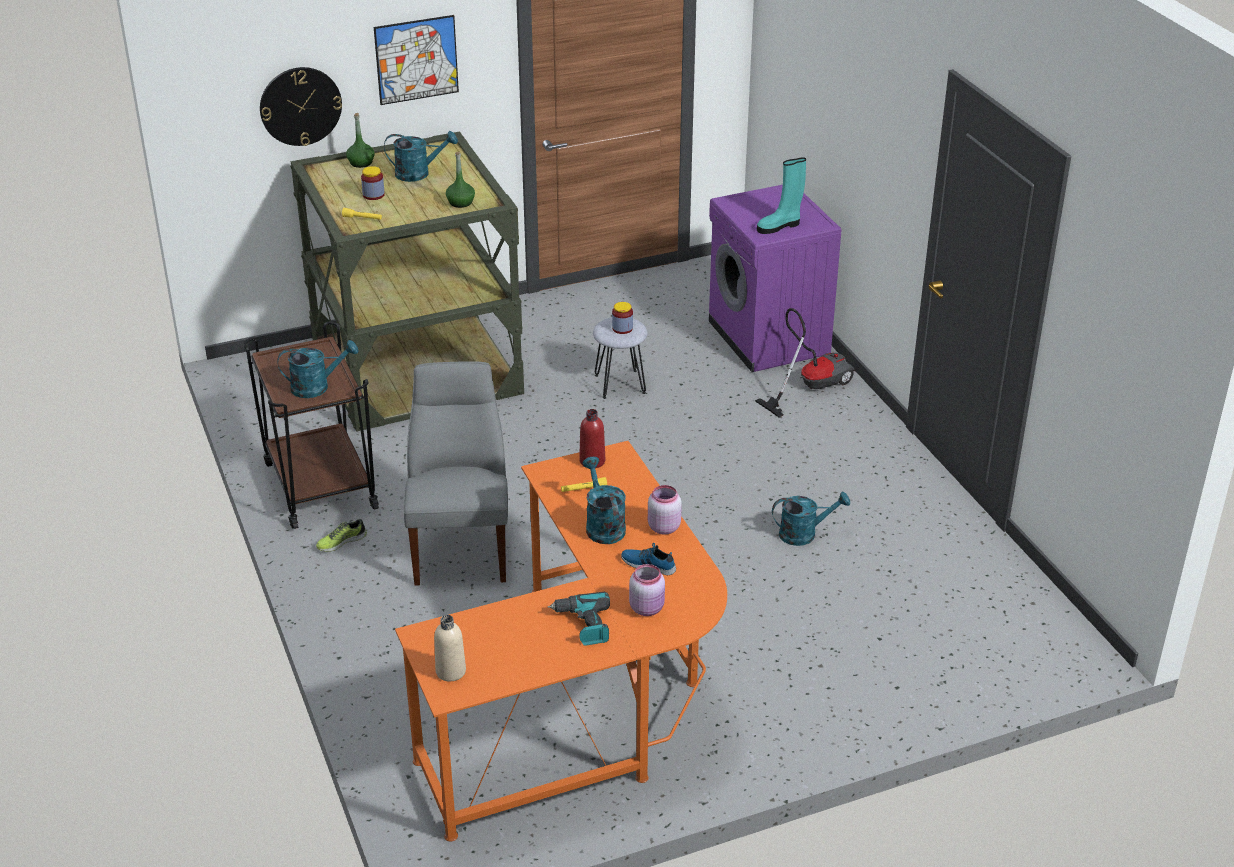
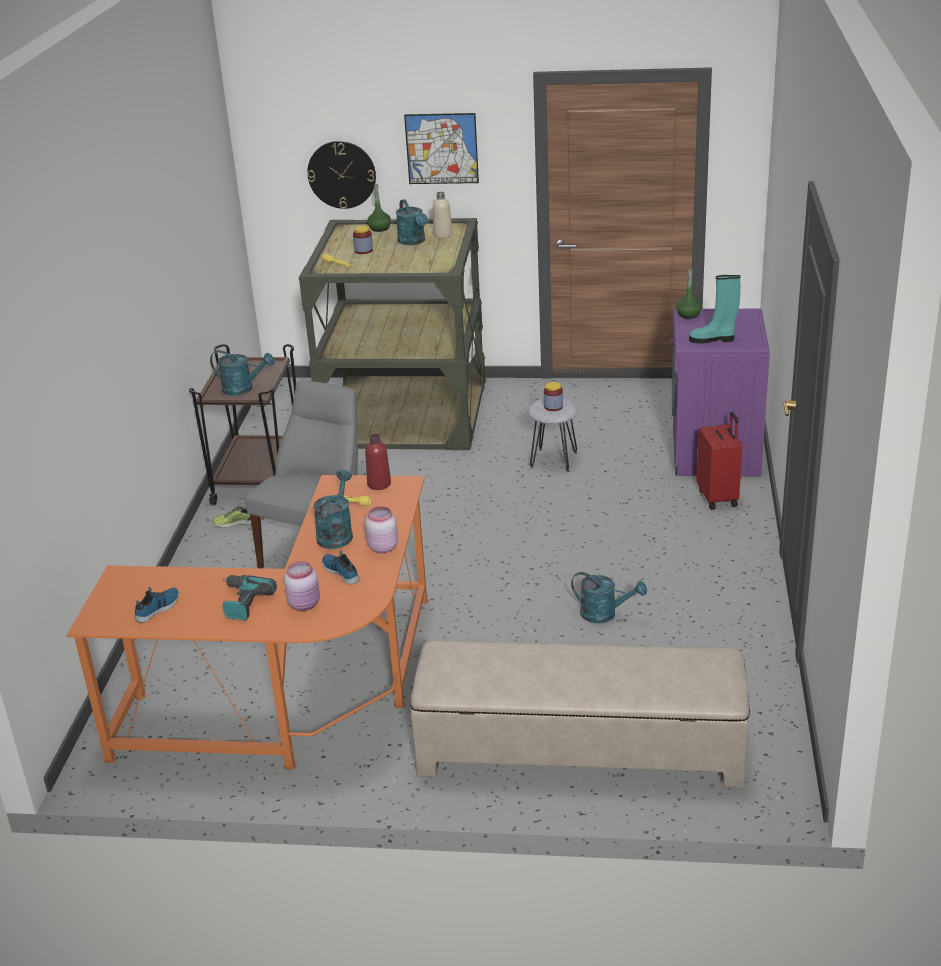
camera: 30 degrees right, 5 degrees down
(419, 173) = (413, 242): turquoise watering can -> turquoise watering can turned 45 degrees clockwise
(450, 671) = (111, 607): beige bottle -> beige bottle (443, 235)
(460, 202) = (422, 266): green bottle -> green bottle (688, 314)
(503, 657) = (158, 608): none -> shoe
(810, 386) = (718, 498): vacuum cleaner -> red suitcase
(888, 670) = (578, 748): none -> beige bench

